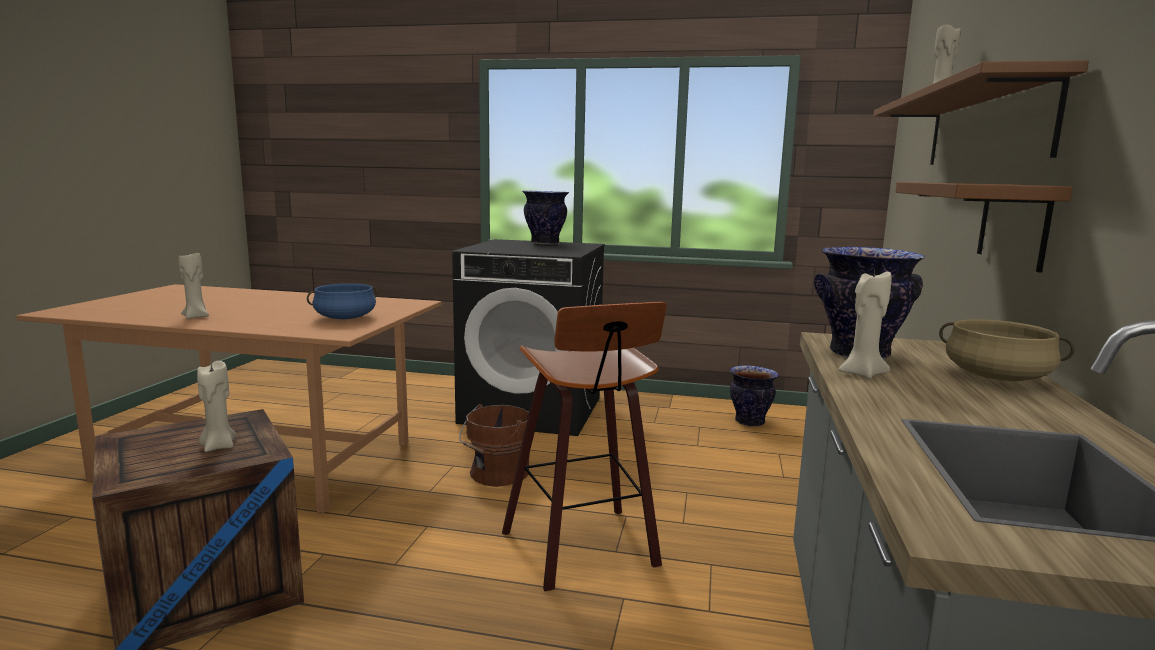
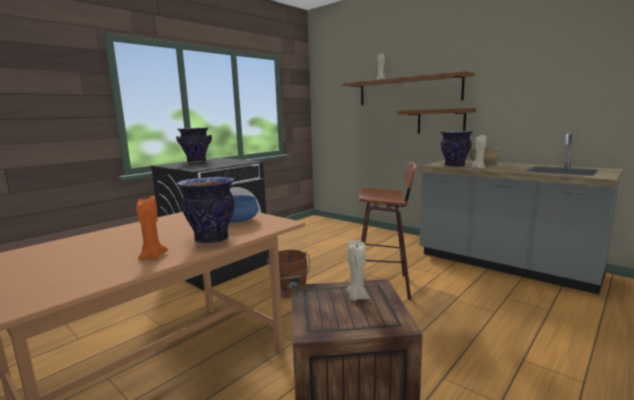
camera: 60 degrees left, 0 degrees up
(196, 317) = (152, 256): beige candle -> orange candle
(750, 422) = (300, 231): vase -> vase (212, 239)

